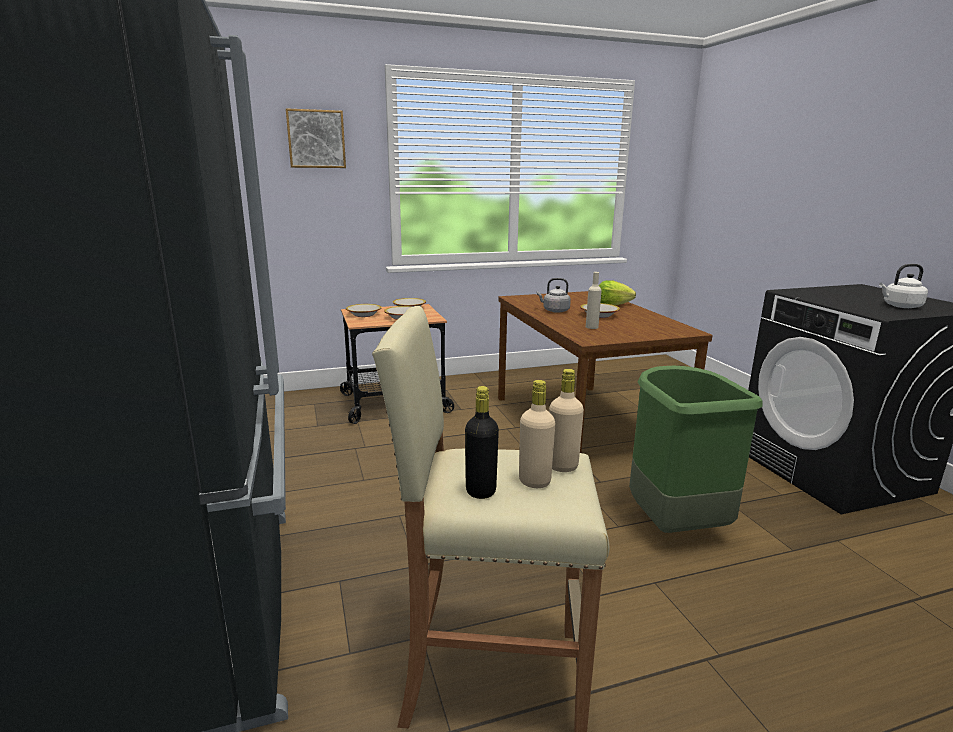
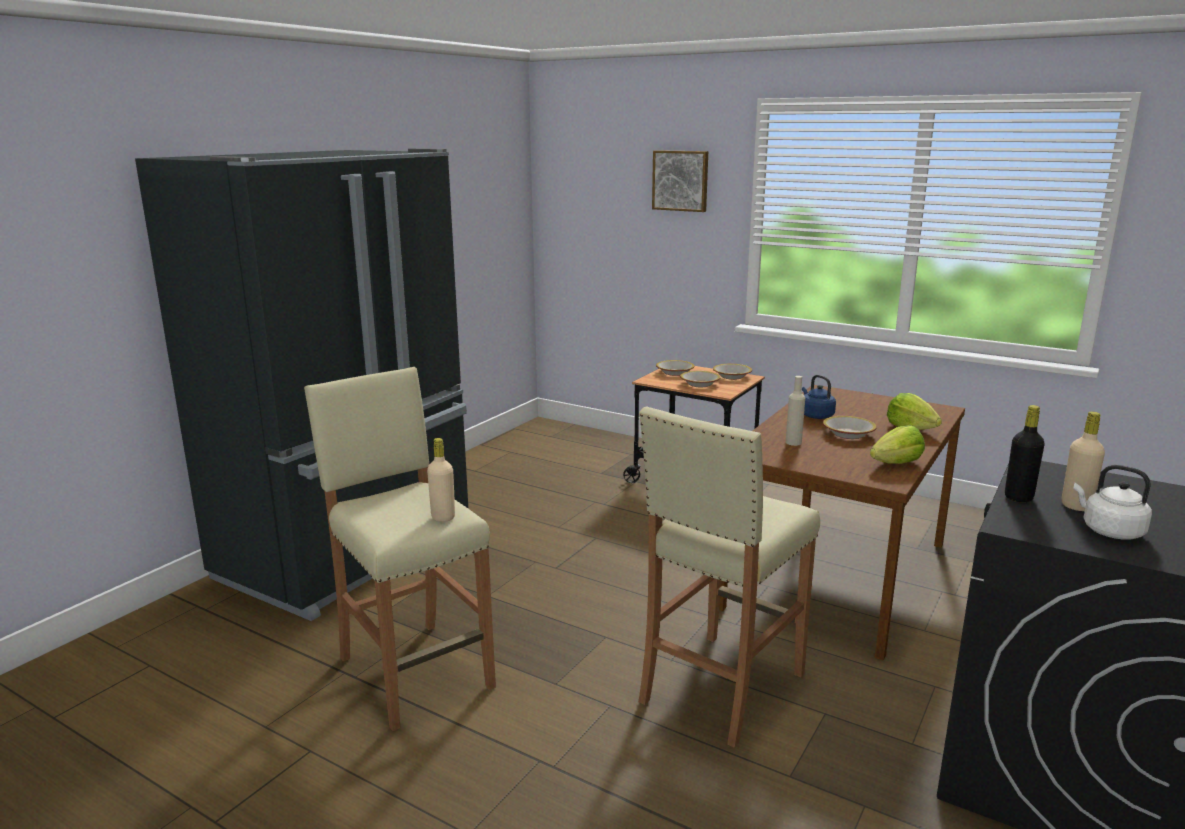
camera: 50 degrees right, 0 degrees up
(480, 491) = (376, 506): black bottle -> black bottle (1018, 497)
(534, 481) = (410, 516): beige bottle -> beige bottle (1076, 506)
(554, 311) = (815, 415): grey kettle -> blue kettle
(662, 322) = (896, 463): none -> lettuce
(673, 525) = (720, 688): green trash can -> beige stool

